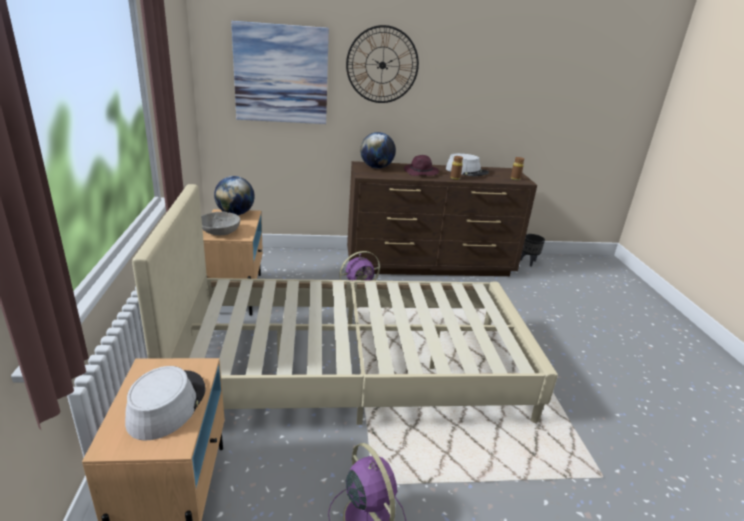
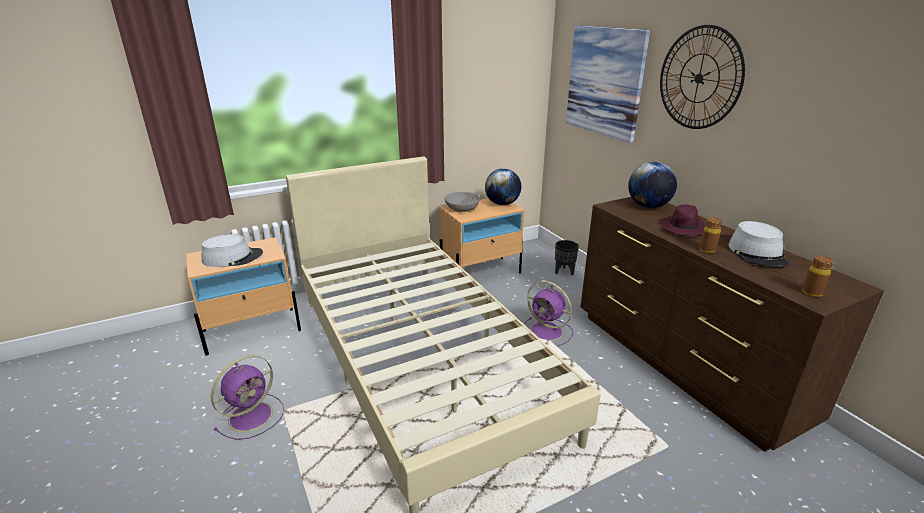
camera: 70 degrees right, 0 degrees up
(528, 262) = (856, 471): black planter -> black planter (564, 272)

